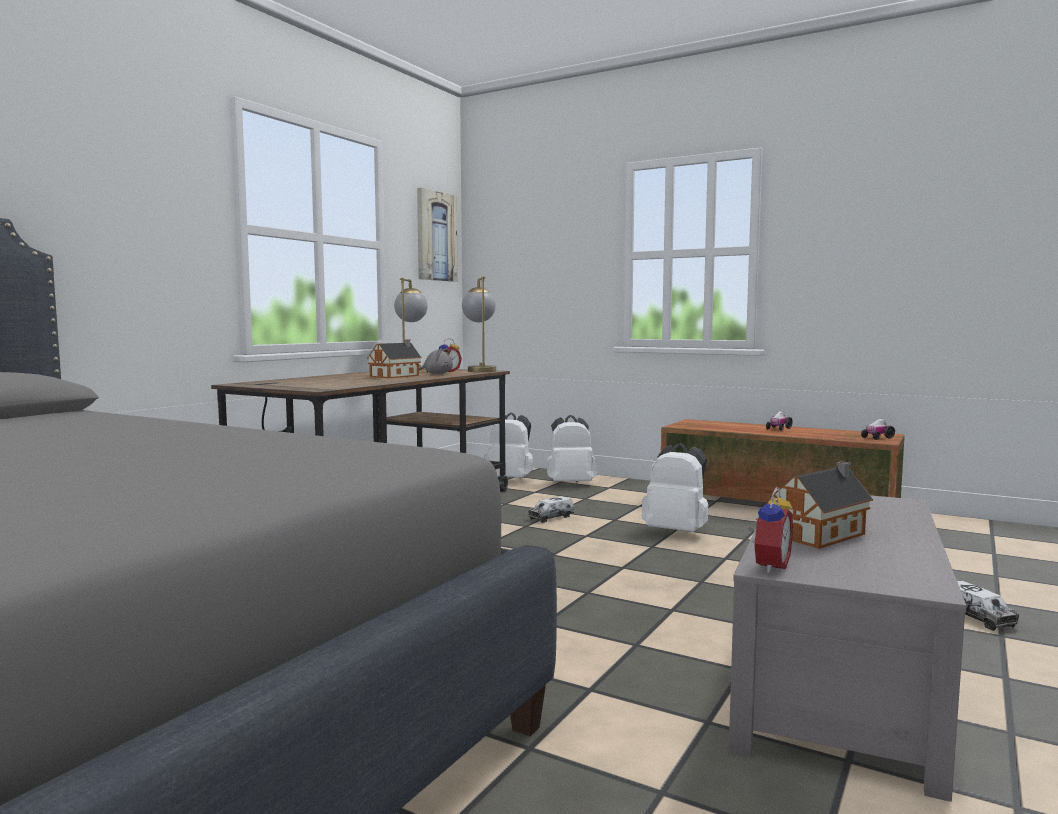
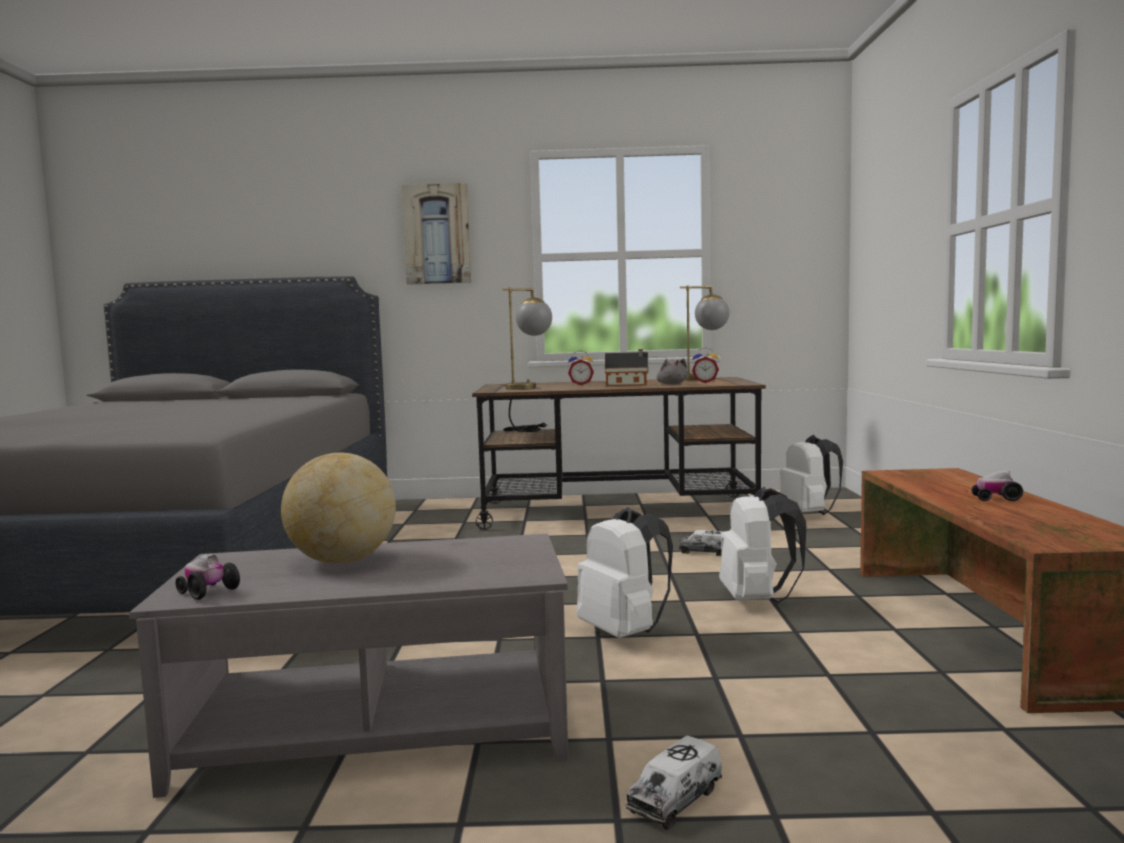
camera: 60 degrees right, 0 degrees up
(436, 236) = (797, 231): picture -> picture (437, 234)
(480, 370) = (742, 383): table lamp -> table lamp (529, 387)
(570, 484) = (850, 532): white backpack -> white backpack (624, 632)
(768, 566) = (223, 558): alarm clock -> alarm clock (581, 384)
(821, 534) = (342, 561): toy house -> globe
(877, 438) = (1070, 538): toy car -> toy car (207, 592)

